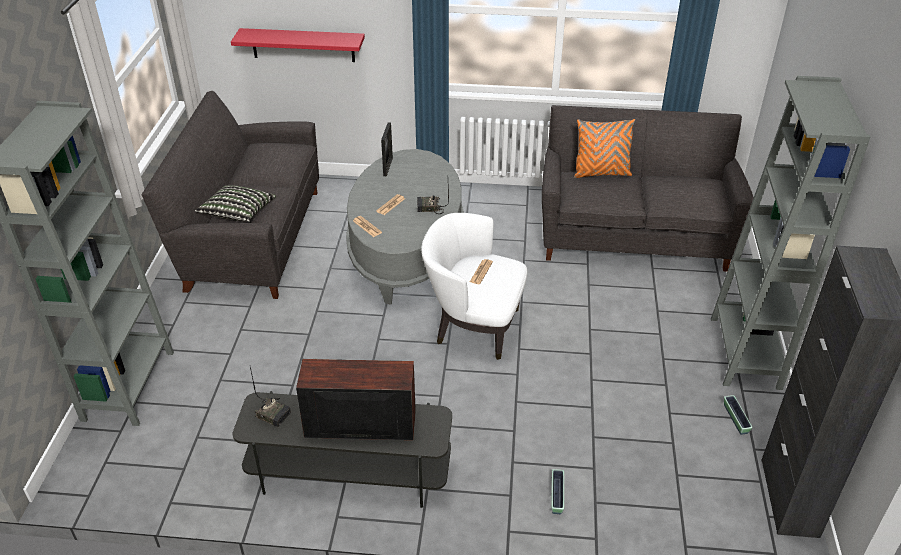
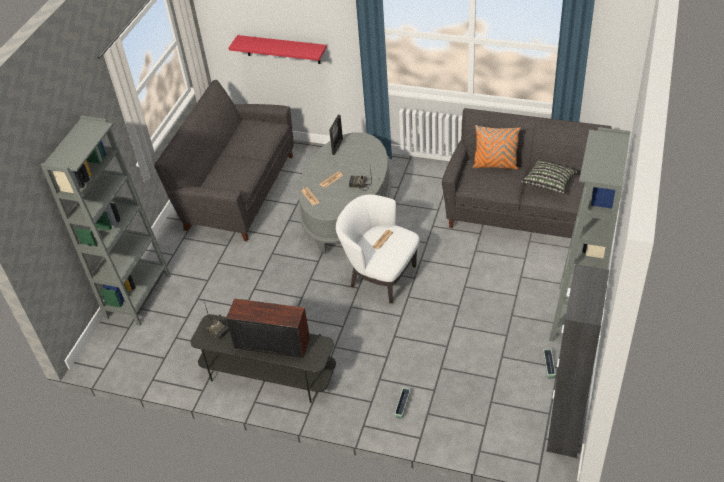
camera: 15 degrees right, 5 degrees up
(238, 214) = (221, 180): pillow -> pillow (548, 184)

